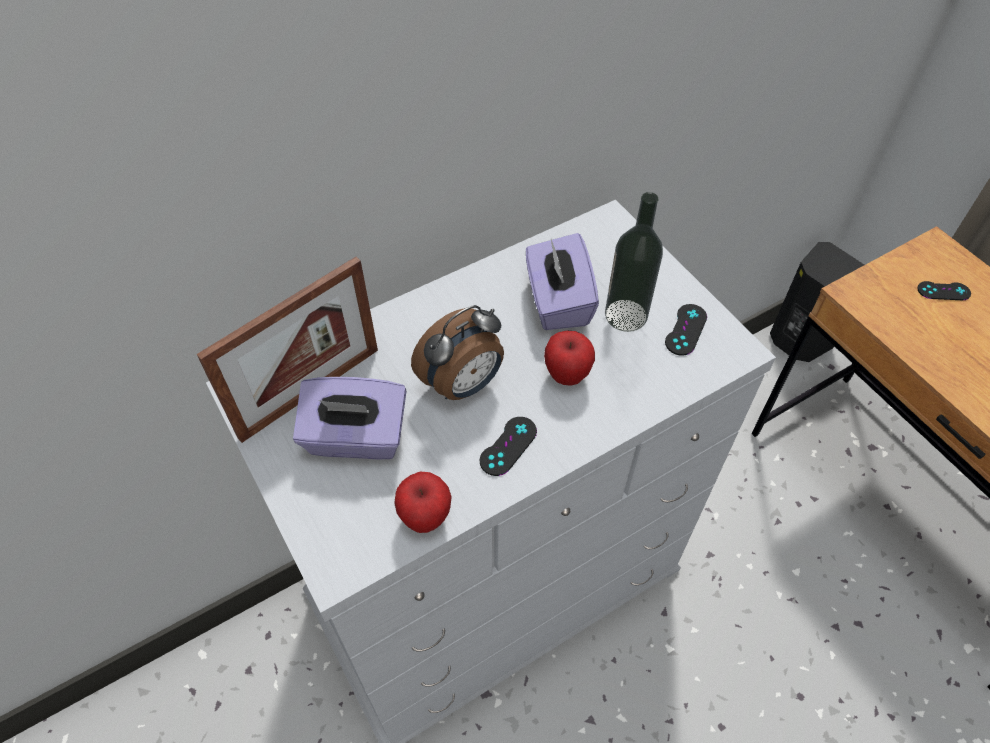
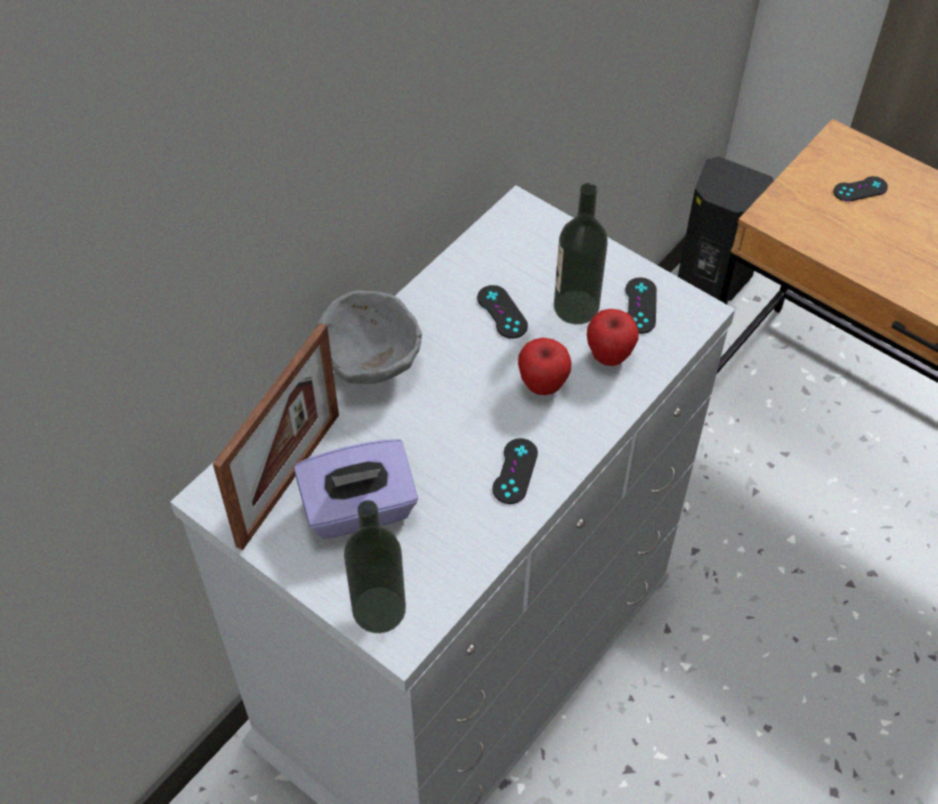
camera: 20 degrees left, 0 degrees up
(329, 535) = (379, 609): none -> bottle
(425, 518) = (465, 563): apple -> apple (609, 355)
(427, 314) = (373, 363): none -> grey bowl
(463, 385) = (443, 424): alarm clock -> none
(557, 302) = (502, 312): purple tissue box -> black game controller

